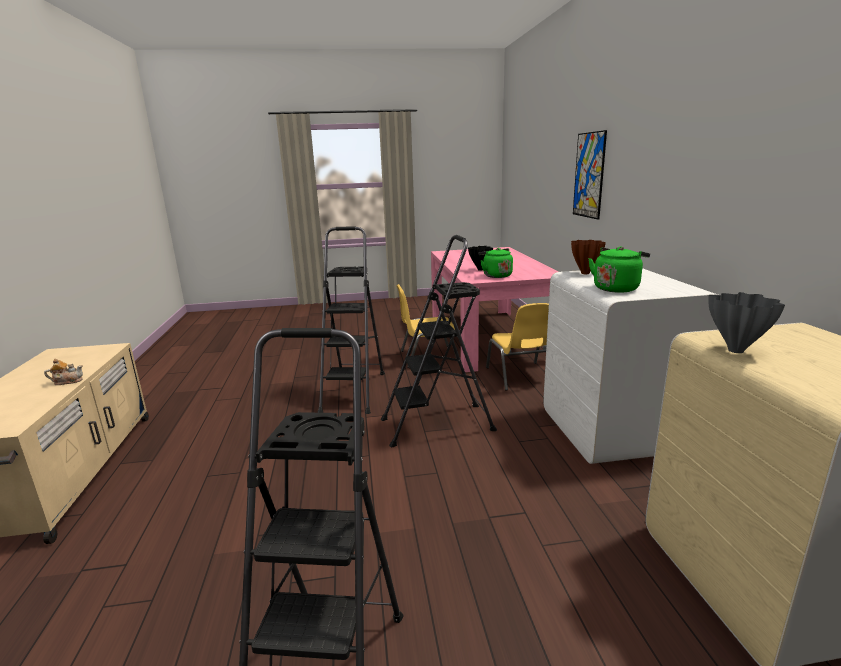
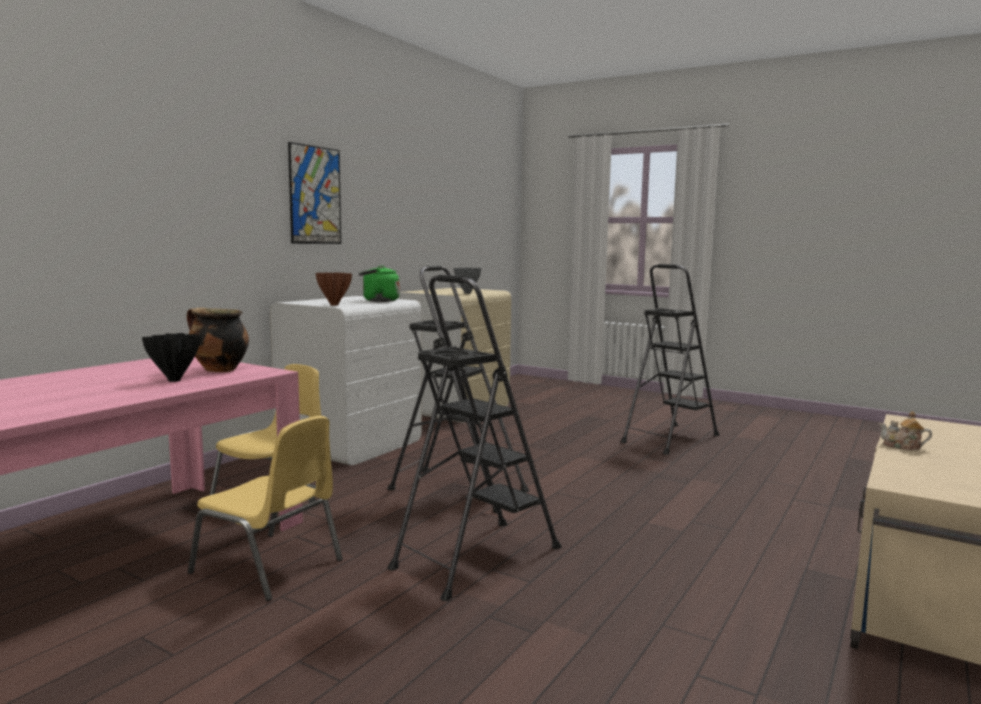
camera: 140 degrees left, 10 degrees down
(496, 275) = (218, 370): green kettle -> cooking pot
(589, 175) = (117, 206): picture -> picture (315, 195)

